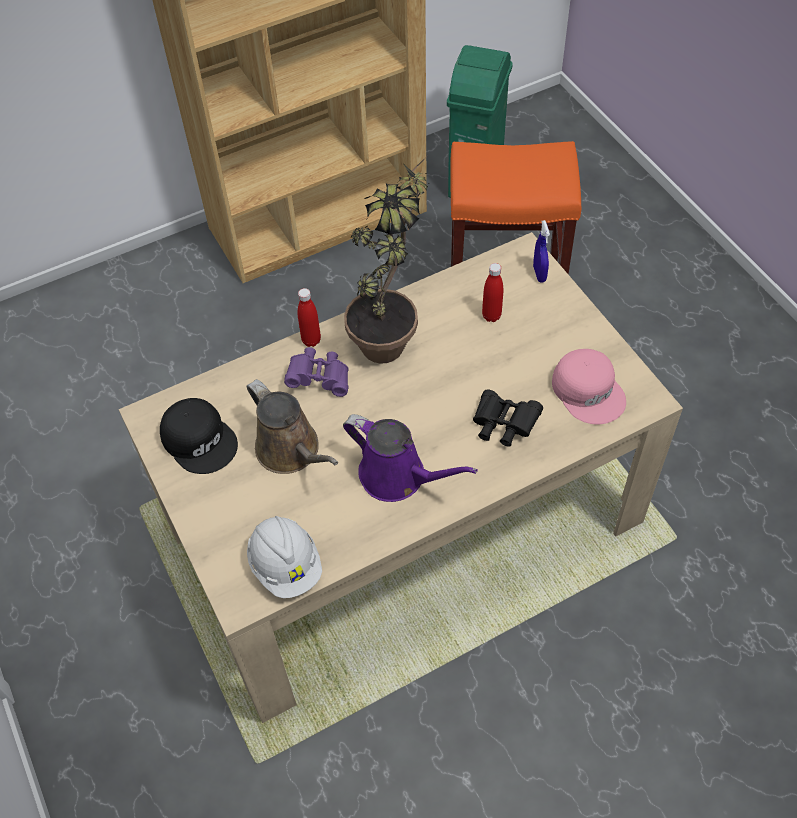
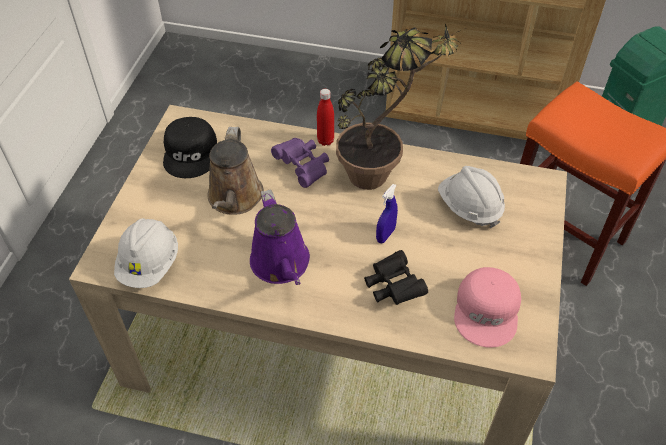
camera: 40 degrees right, 5 degrees down
(491, 316) = (469, 207): red bottle -> white hard hat
(539, 274) = (540, 203): blue spray bottle -> blue spray bottle (385, 235)

